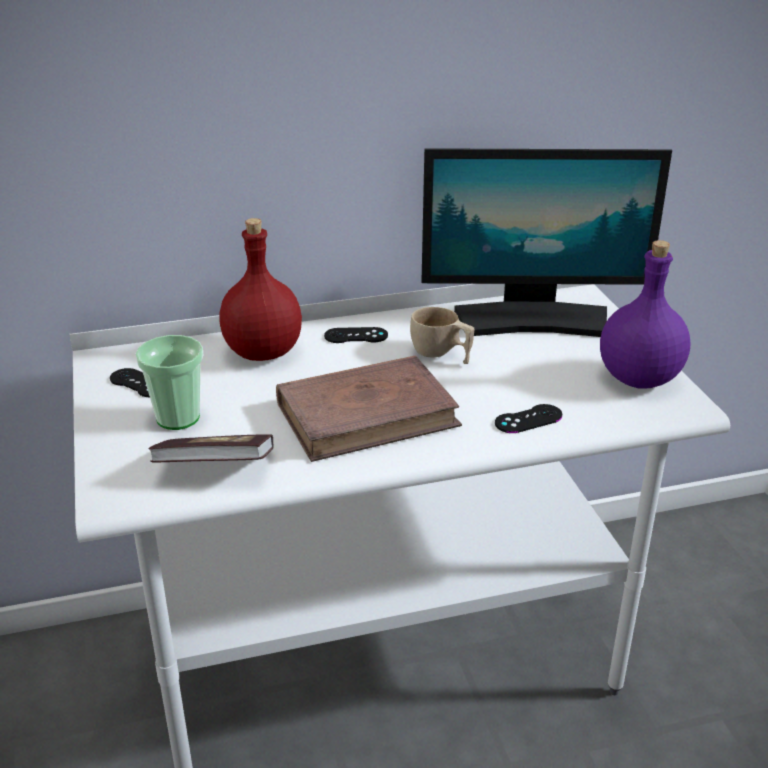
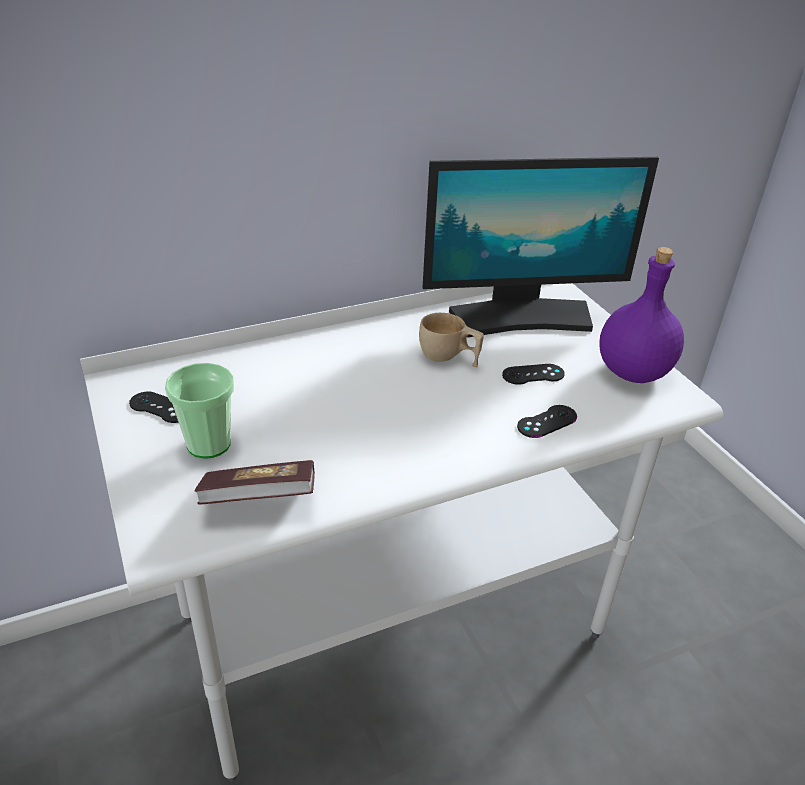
camera: 10 degrees left, 5 degrees up
(263, 351) = (278, 364): red bottle -> none
(356, 336) = (363, 342): black game controller -> black game controller (533, 374)
(367, 415) = (395, 427): brown book -> none

